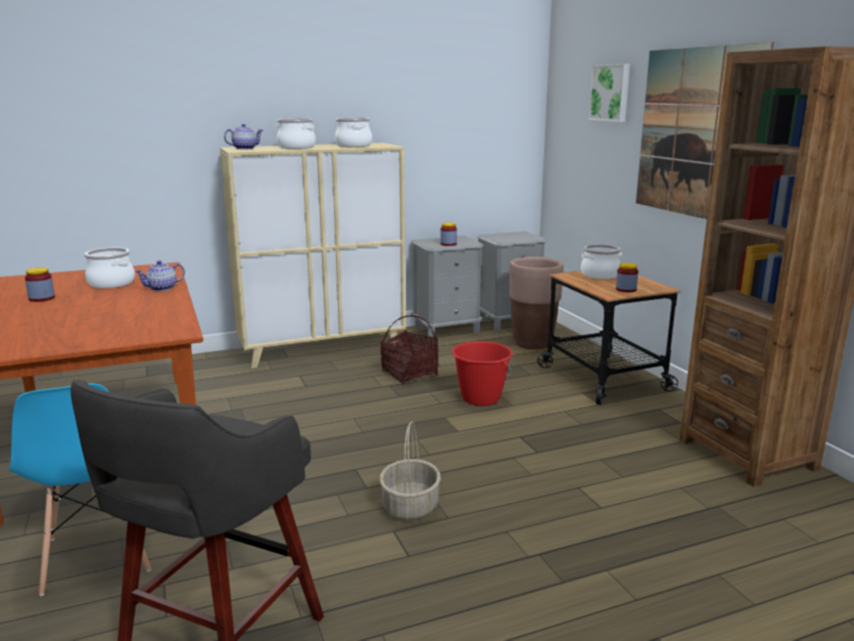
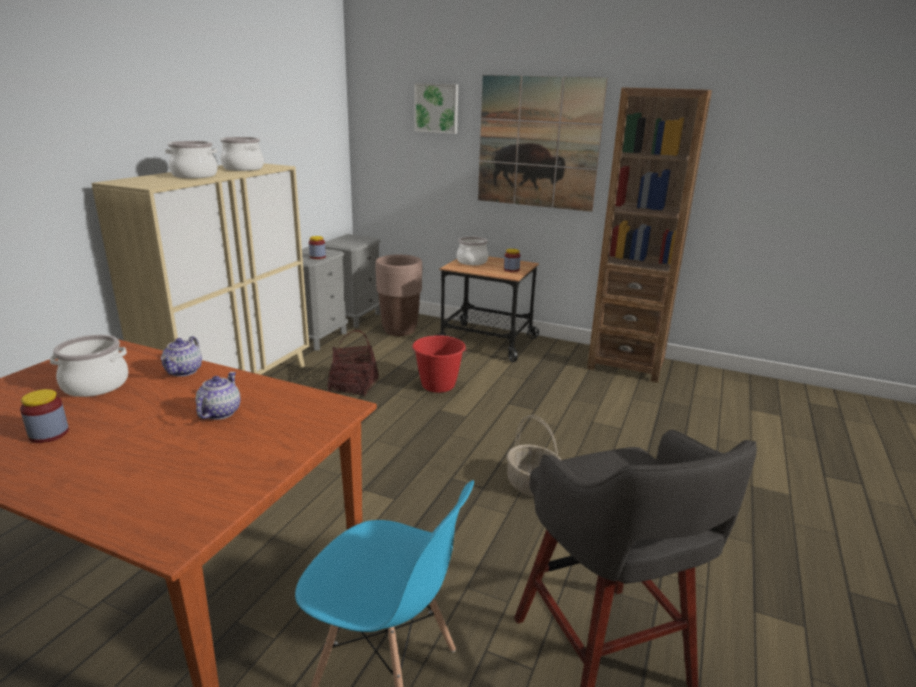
camera: 45 degrees left, 5 degrees up
(245, 148) = (141, 182): teapot -> teapot (219, 412)

